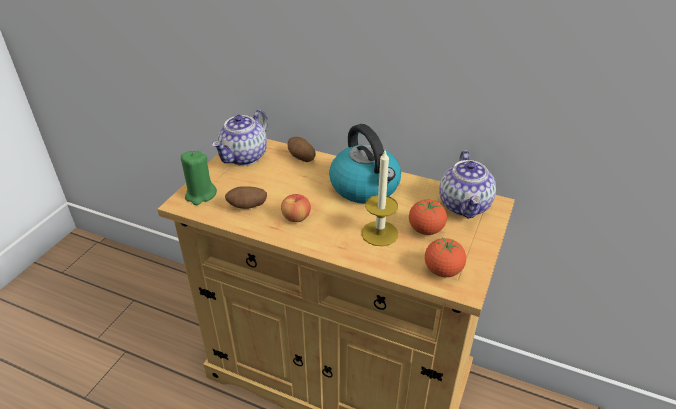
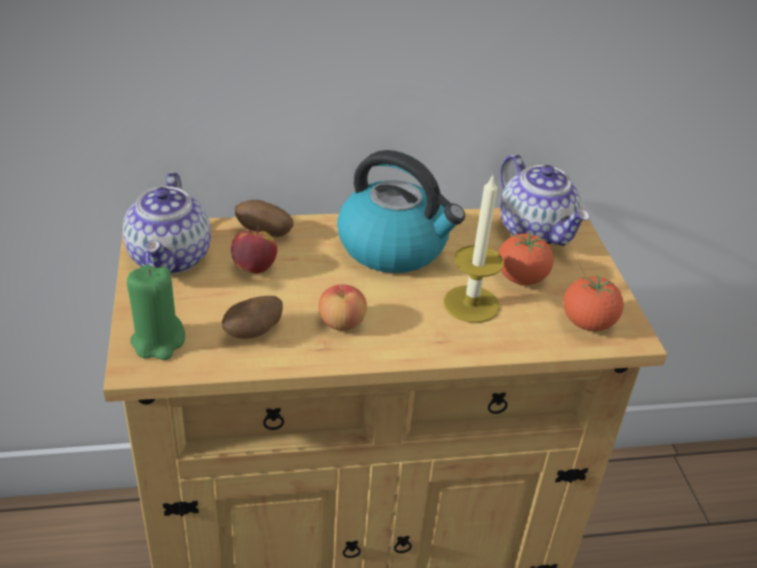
camera: 35 degrees left, 0 degrees up
(279, 174) = (254, 268): none -> apple

